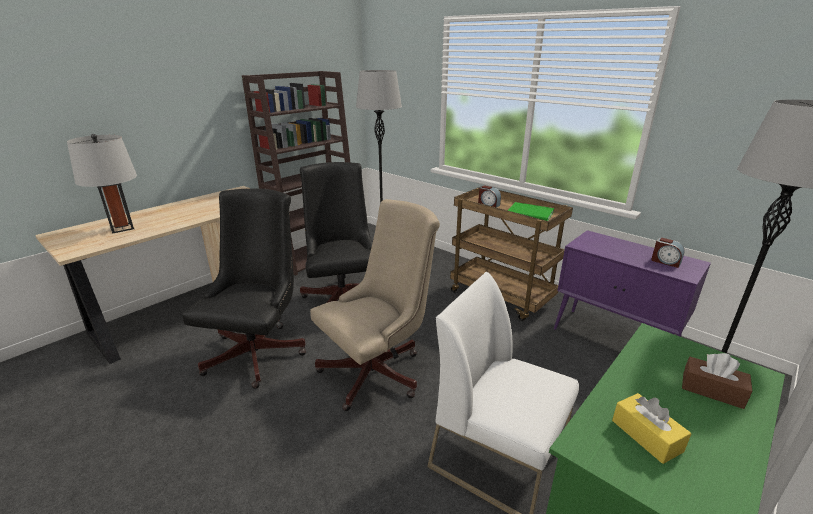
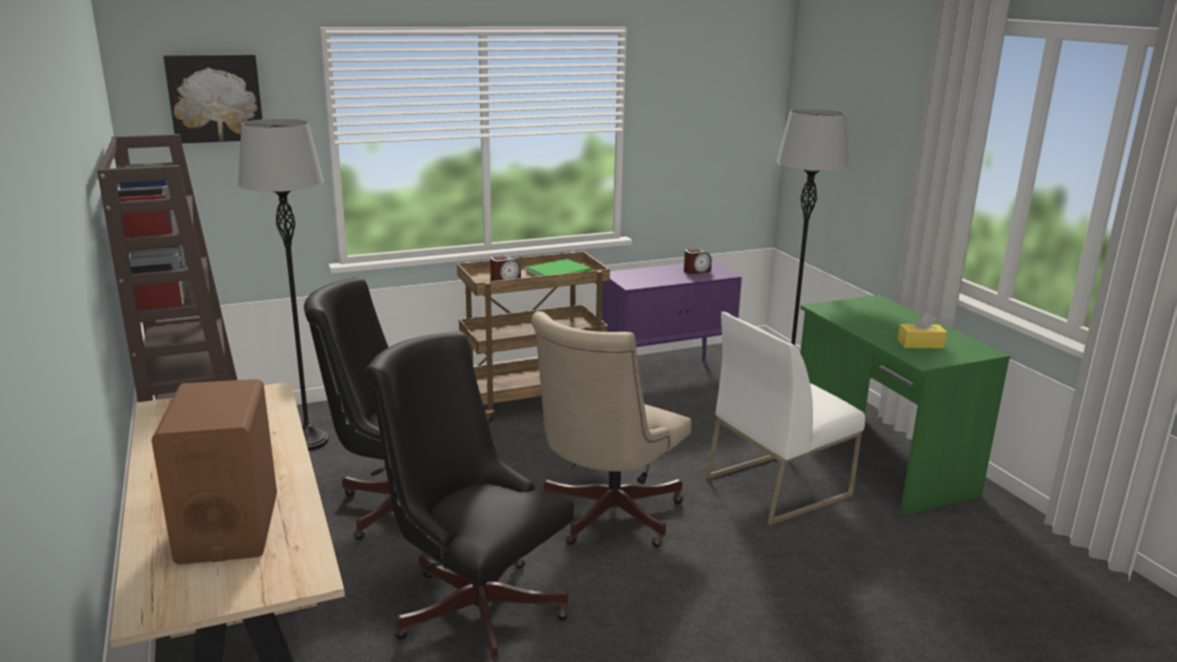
camera: 65 degrees left, 5 degrees down
(122, 228) = (228, 528): grey table lamp -> brown speaker
(378, 371) = (606, 517): beige office chair -> beige office chair turned 135 degrees counterclockwise
(397, 60) = (215, 98): none -> picture
(712, 390) = (886, 315): brown tissue box -> none

